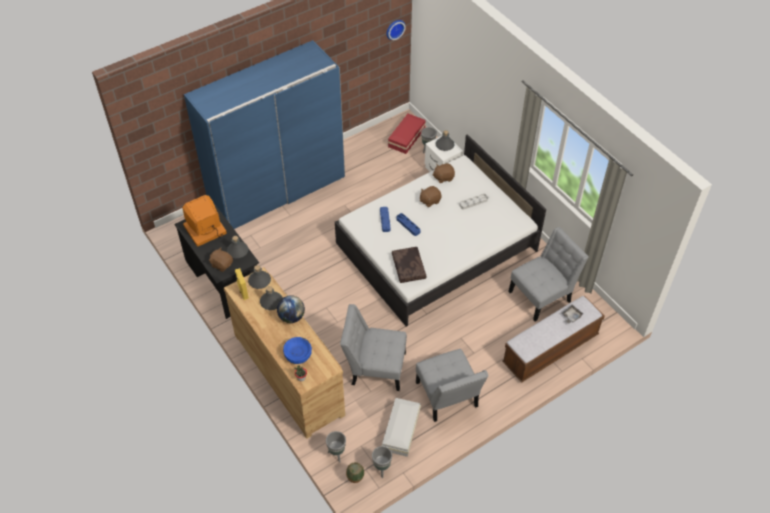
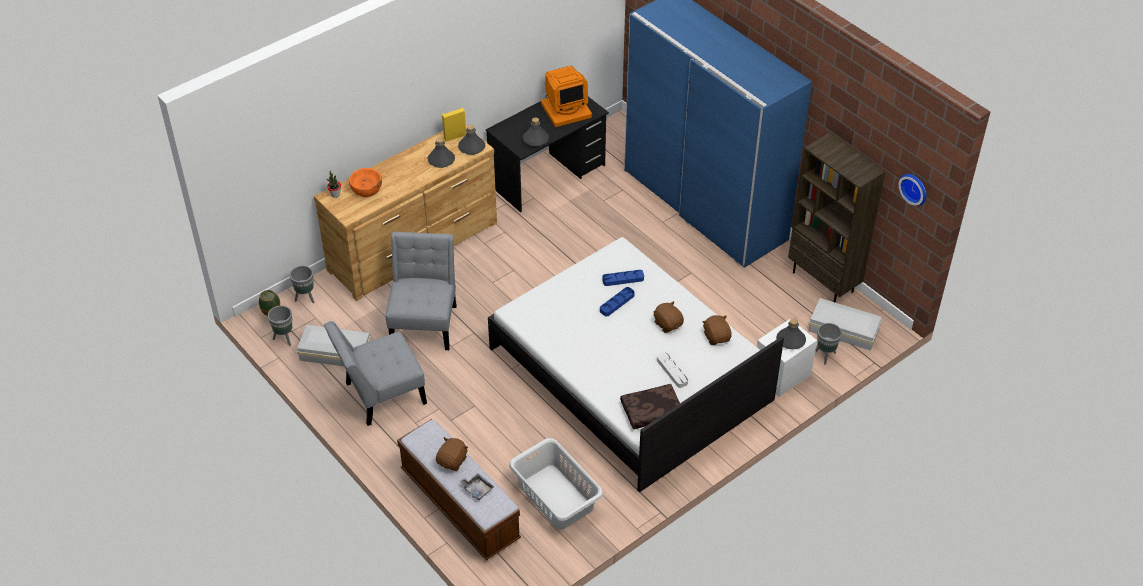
camera: 85 degrees right, 5 degrees down
(205, 230) = (566, 109): monitor -> monitor turned 105 degrees clockwise
(222, 264) = (514, 129): brown plush toy -> brown plush toy (452, 461)
(291, 317) = (420, 178): globe -> none
(298, 355) = (366, 189): blue bowl -> orange bowl
(363, 140) = (823, 282): none -> brown bookcase
(407, 137) = (844, 331): red storage box -> white storage box
(409, 268) = (542, 309): brown pillow -> brown pillow (651, 412)
(542, 295) = (555, 497): grey chair -> grey laundry basket

